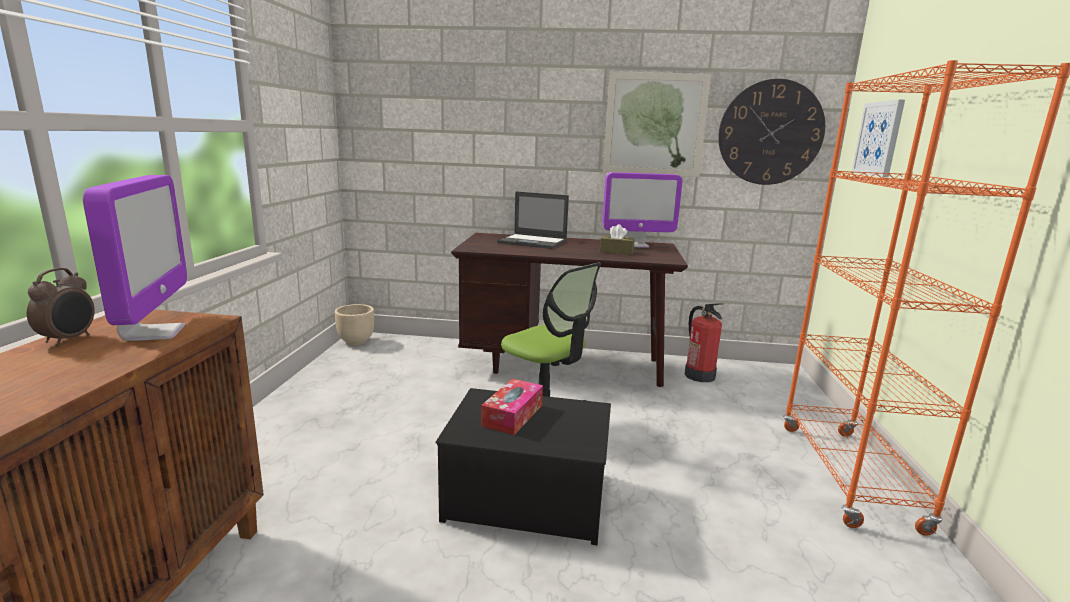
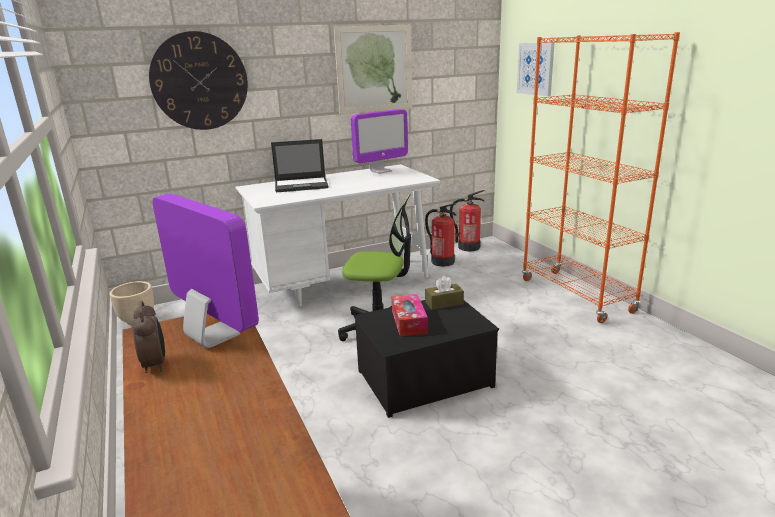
camera: 30 degrees left, 5 degrees up
(564, 365) = (344, 283): brown desk -> white desk
(616, 251) = (377, 180): brown tissue box -> brown tissue box (444, 303)
(751, 369) = (468, 247): none -> fire extinguisher
(770, 133) = (455, 67): wall clock -> wall clock (199, 81)

